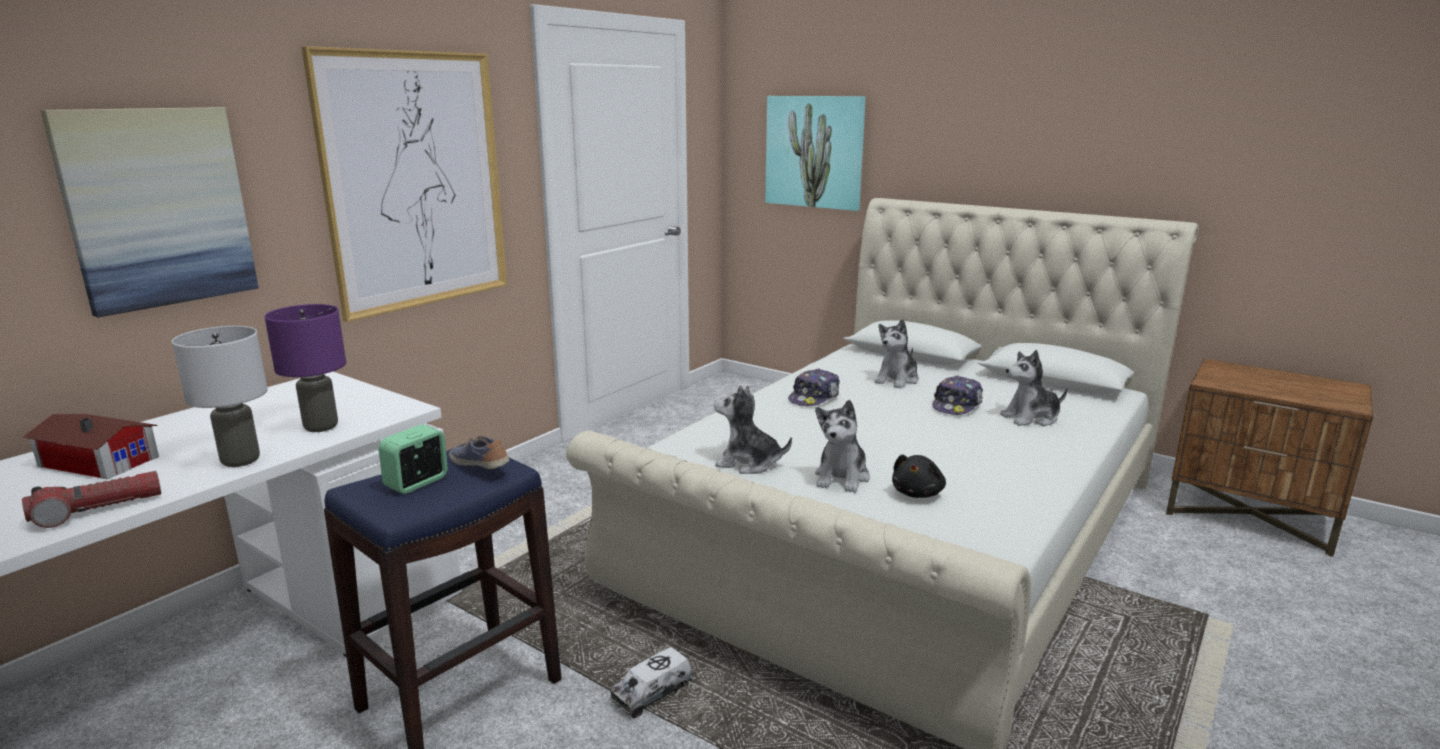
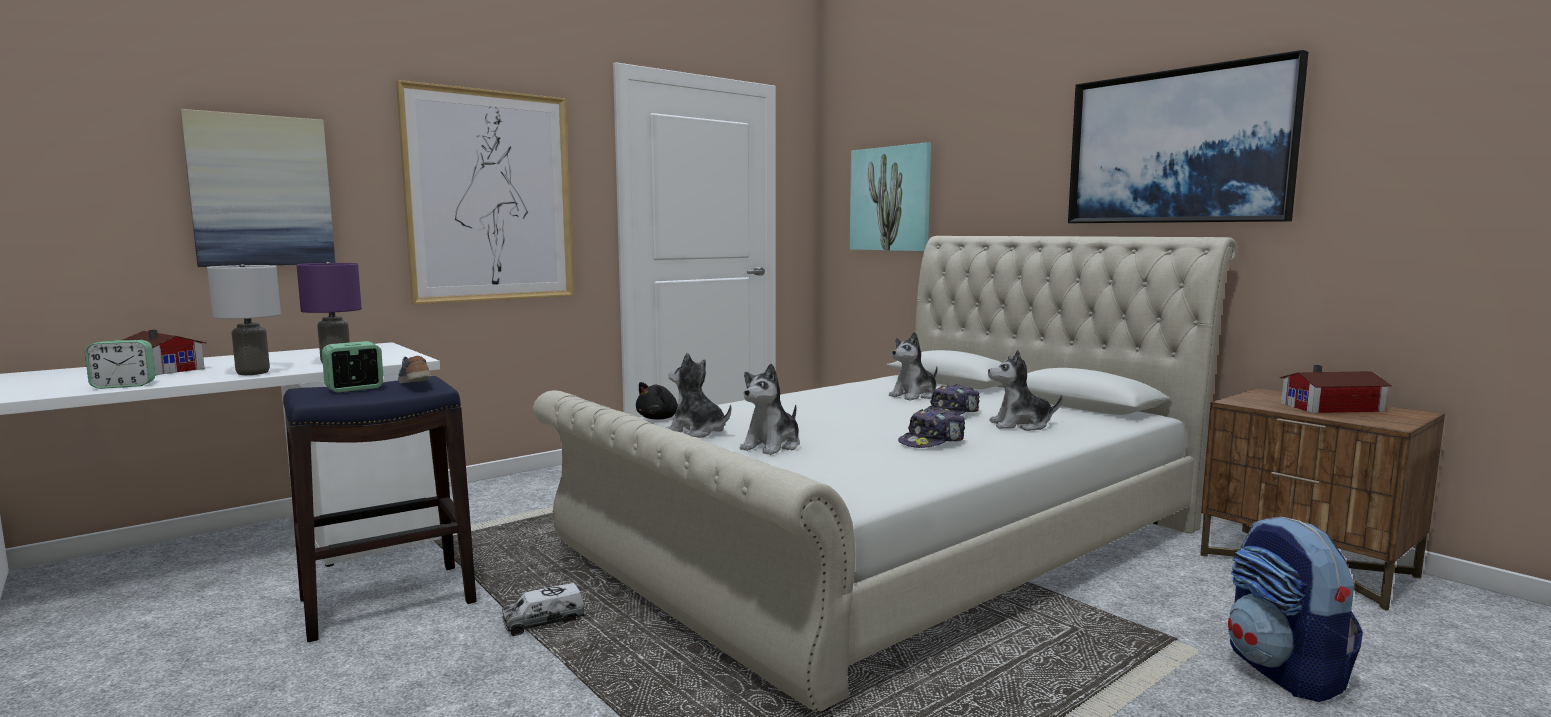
camera: 15 degrees right, 10 degrees down
(98, 510) = (123, 386): flashlight -> alarm clock
(814, 397) = (815, 400): cap -> cap (932, 442)
(918, 493) = (832, 460): black plush toy -> black plush toy (659, 418)
(1142, 128) = (1177, 147): none -> picture
(1289, 384) = (1335, 408): none -> toy house
(1303, 637) = (1284, 672): none -> backpack

